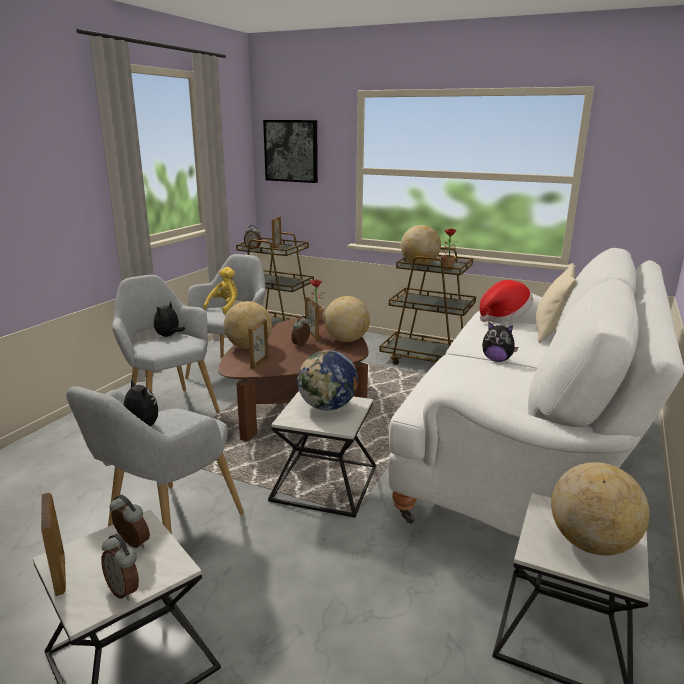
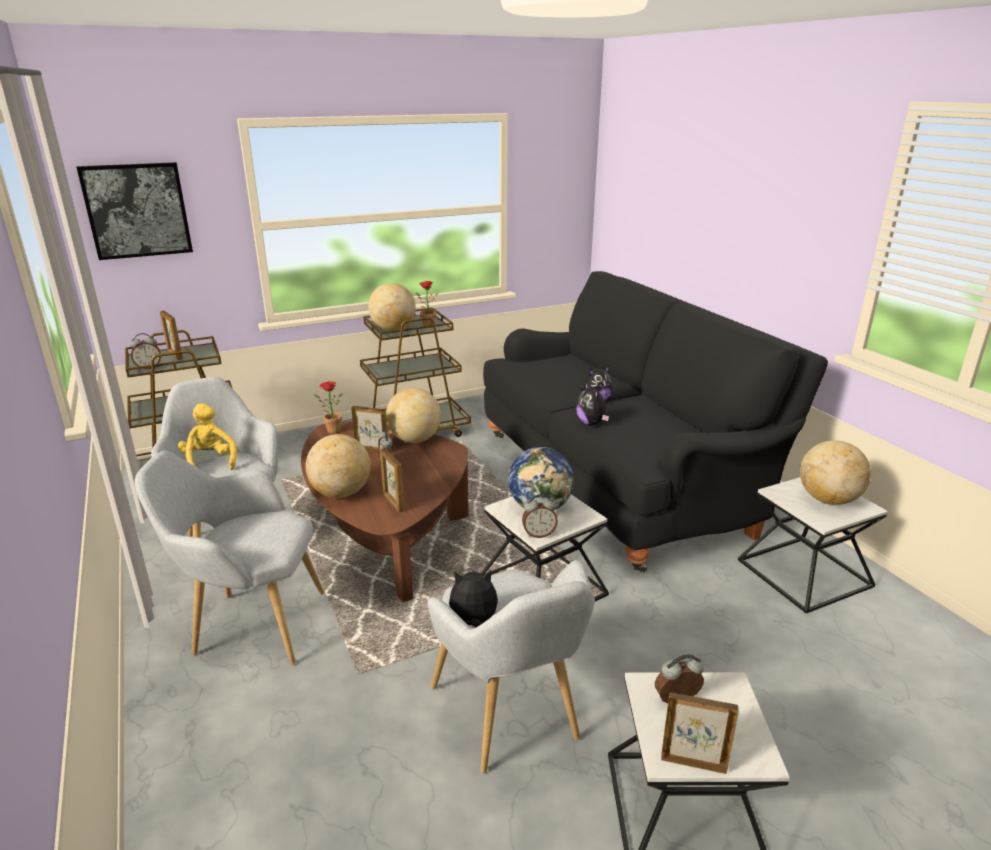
camera: 50 degrees left, 5 degrees up
(124, 590) = (744, 725): alarm clock -> alarm clock (539, 534)
(169, 336) = (229, 528): plush toy -> plush toy (591, 423)
(503, 318) = (528, 361): hat -> none
(527, 459) = (620, 479): white sofa -> black sofa
(550, 333) = (580, 362): beige pillow -> none

